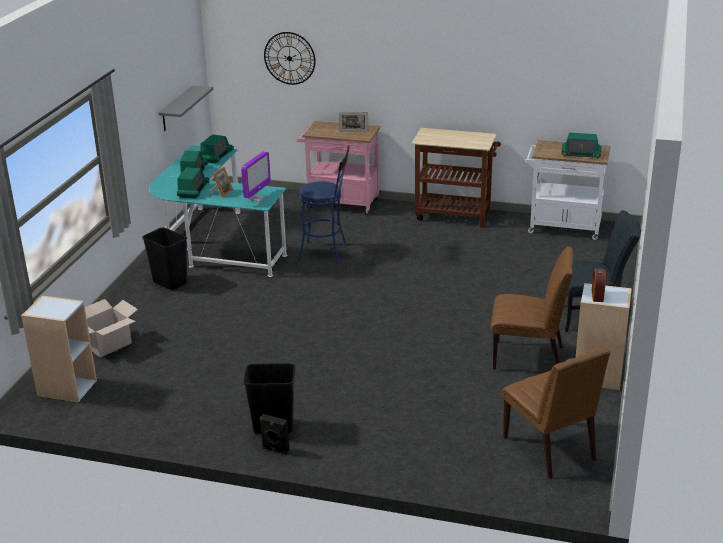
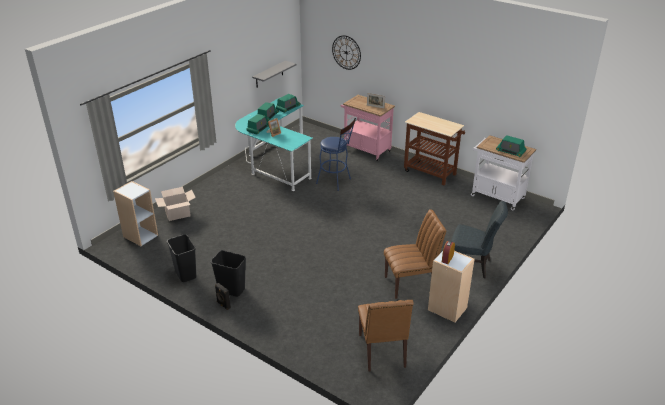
camera: 20 degrees right, 5 degrees up
(169, 283) = (234, 182): black trash can -> black trash can (185, 274)
(256, 198) = (290, 141): monitor -> none
(527, 358) = (410, 284): brown chair -> brown chair turned 45 degrees counterclockwise

